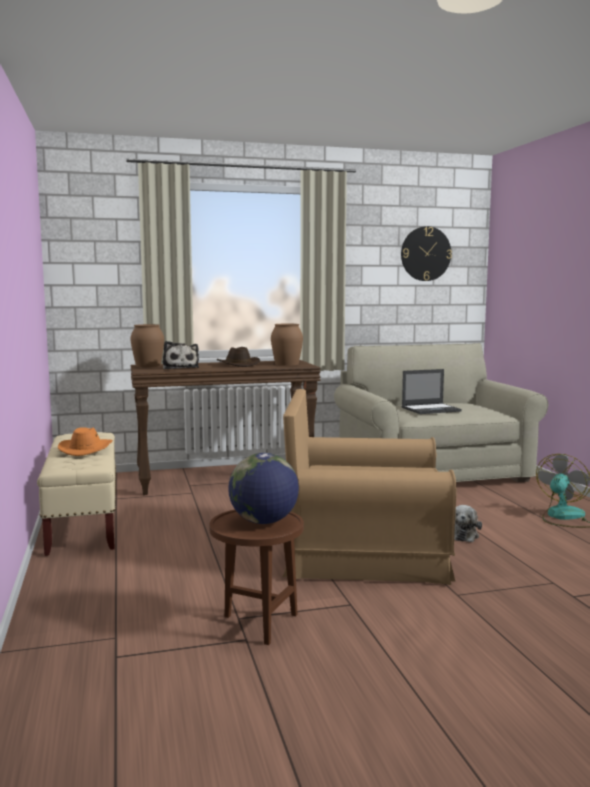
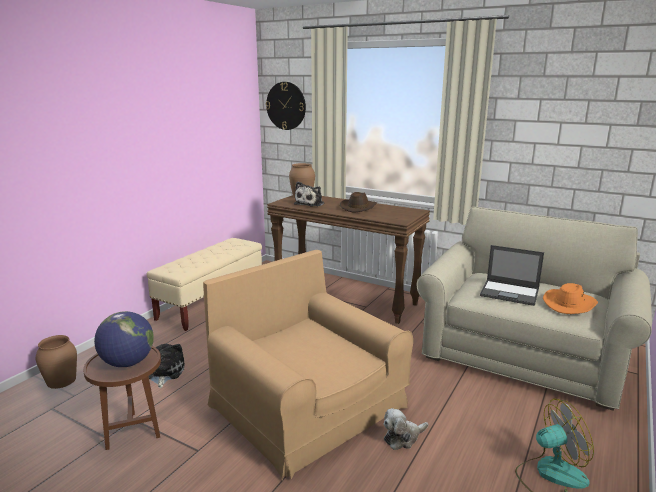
camera: 45 degrees right, 10 degrees up
(86, 449) = (209, 255): orange hat -> orange hat (569, 304)
(178, 581) = (164, 372): none -> plush toy
(287, 364) = (396, 214): brown vase -> brown vase (61, 381)
(425, 253) = (599, 109): wall clock -> wall clock (286, 106)

